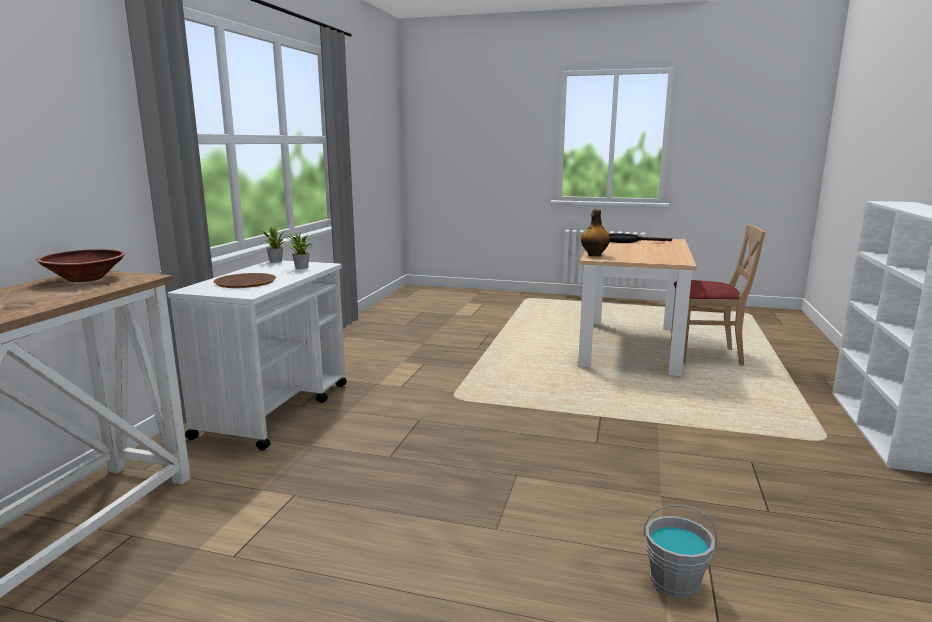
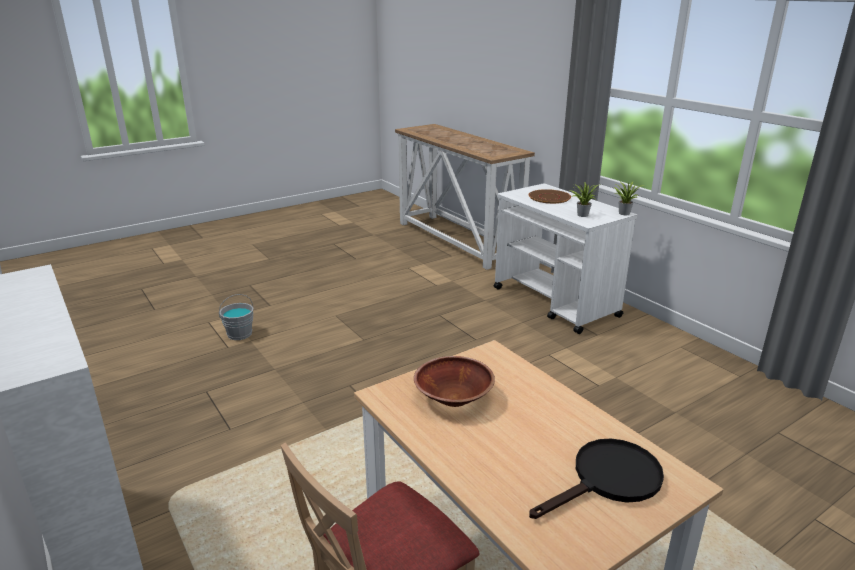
camera: 130 degrees right, 10 degrees up
(85, 279) = (503, 151): brown bowl -> brown bowl (454, 398)
(594, 255) = (510, 363): bottle -> none

